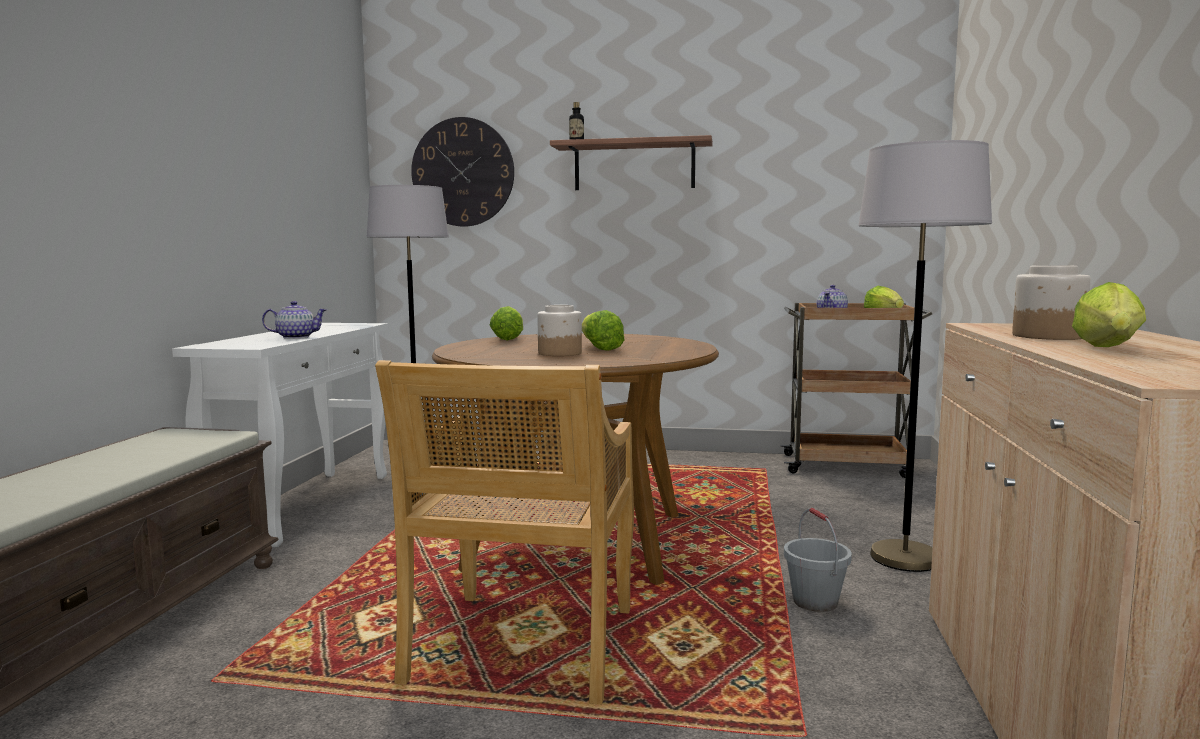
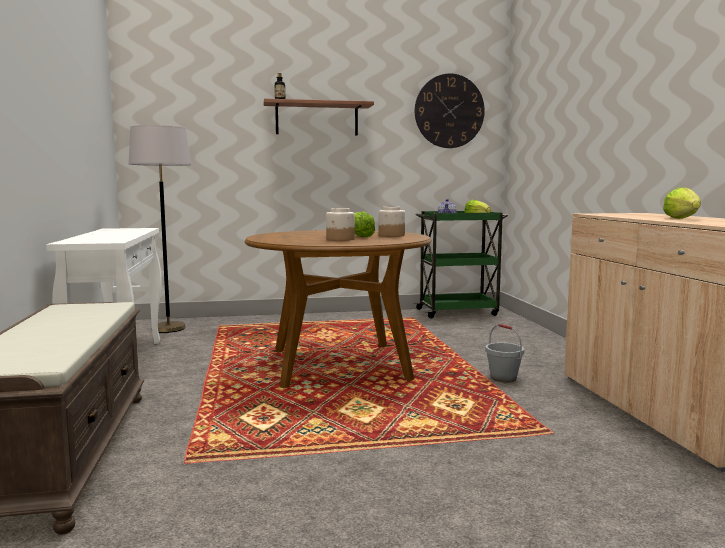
camera: 20 degrees left, 0 degrees up
(295, 337) = (121, 236): teapot -> none
(463, 172) = (190, 118): wall clock -> wall clock (449, 111)
(508, 339) = (279, 234): lettuce -> none
(522, 647) = (366, 419): beige chair -> none
(848, 466) = (458, 312): brown cart -> green cart
(905, 558) = (529, 354): grey floor lamp -> none
(1047, 336) = (640, 216): jar -> jar (391, 235)

